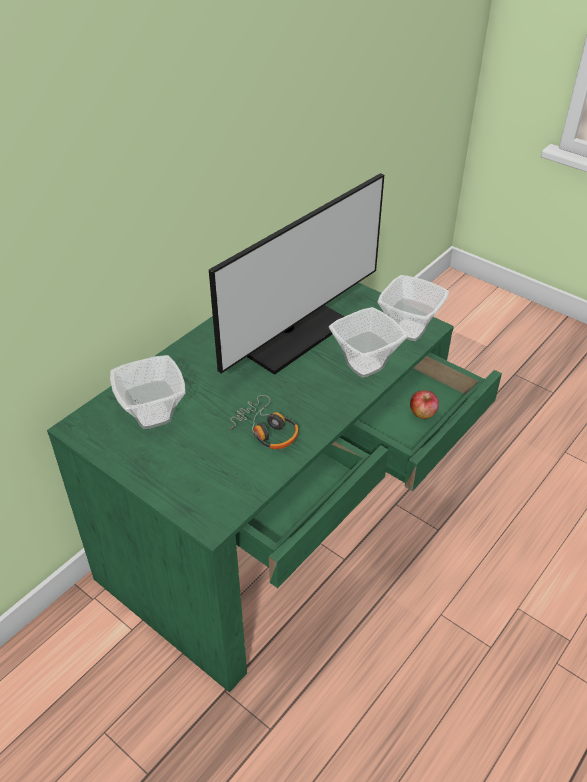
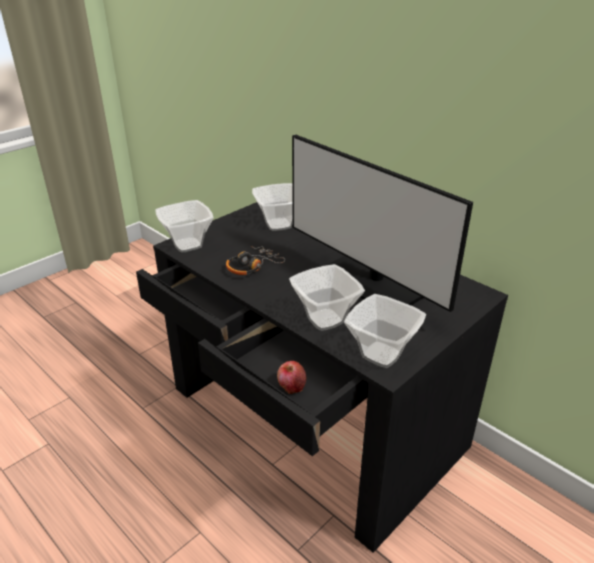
camera: 95 degrees right, 10 degrees down
(213, 505) = (189, 245): none -> bowl
(286, 533) = (305, 426): green desk -> black desk

